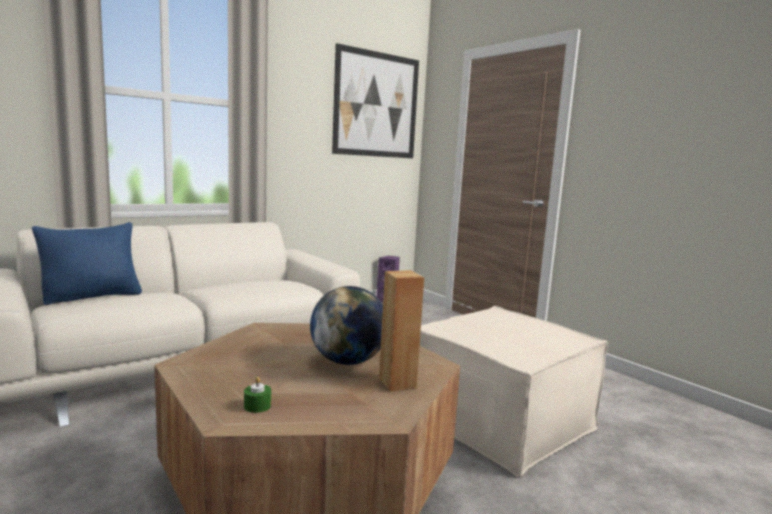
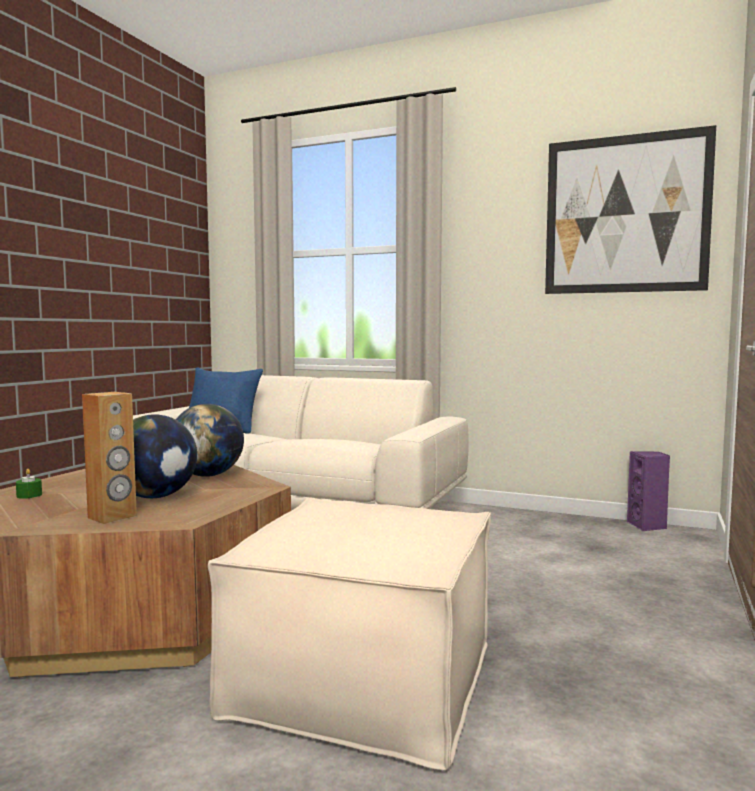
camera: 60 degrees right, 5 degrees down
(296, 336) = (207, 475): none -> globe

